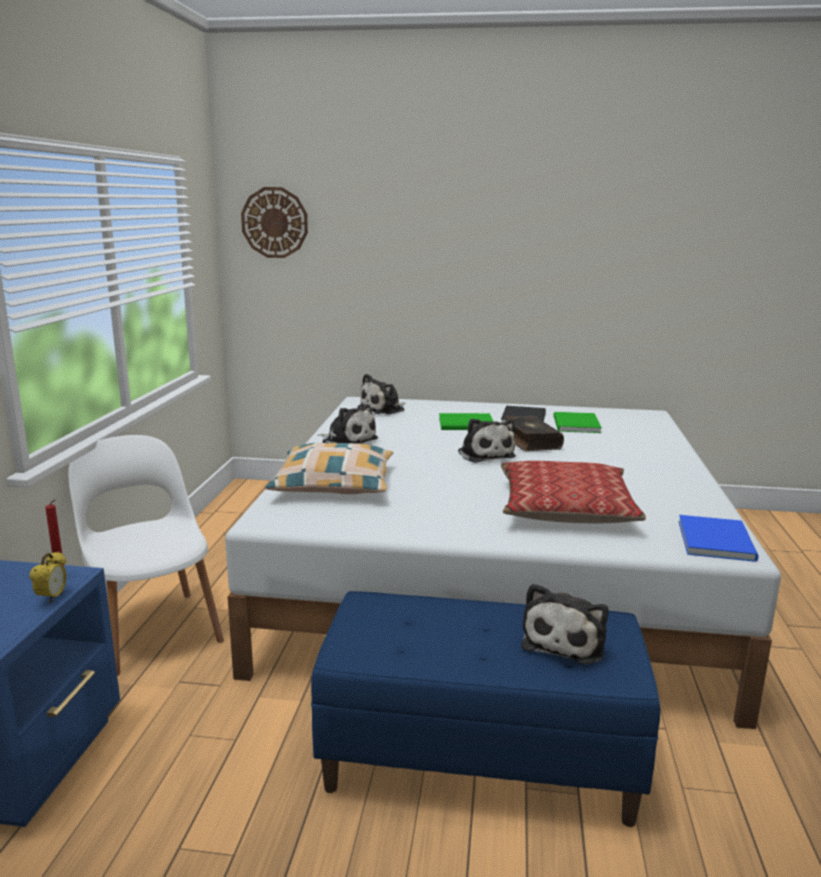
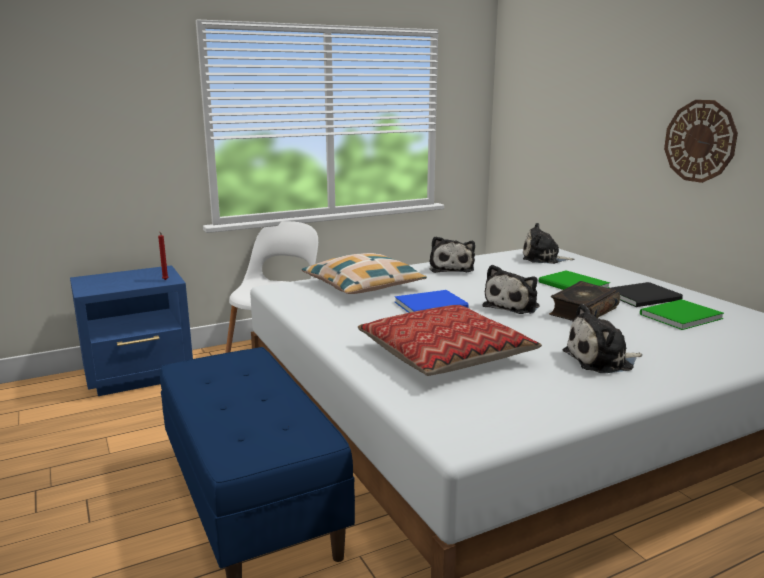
camera: 55 degrees right, 0 degrees up
(52, 598) = (143, 285): alarm clock -> none
(274, 222) = (524, 82): wall clock -> wall clock (700, 141)
(565, 641) = (269, 427): plush toy -> plush toy (602, 360)
(717, 539) = (479, 427): blue book -> blue book (433, 305)

